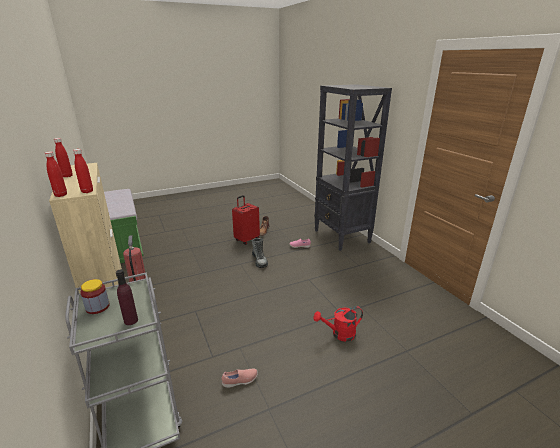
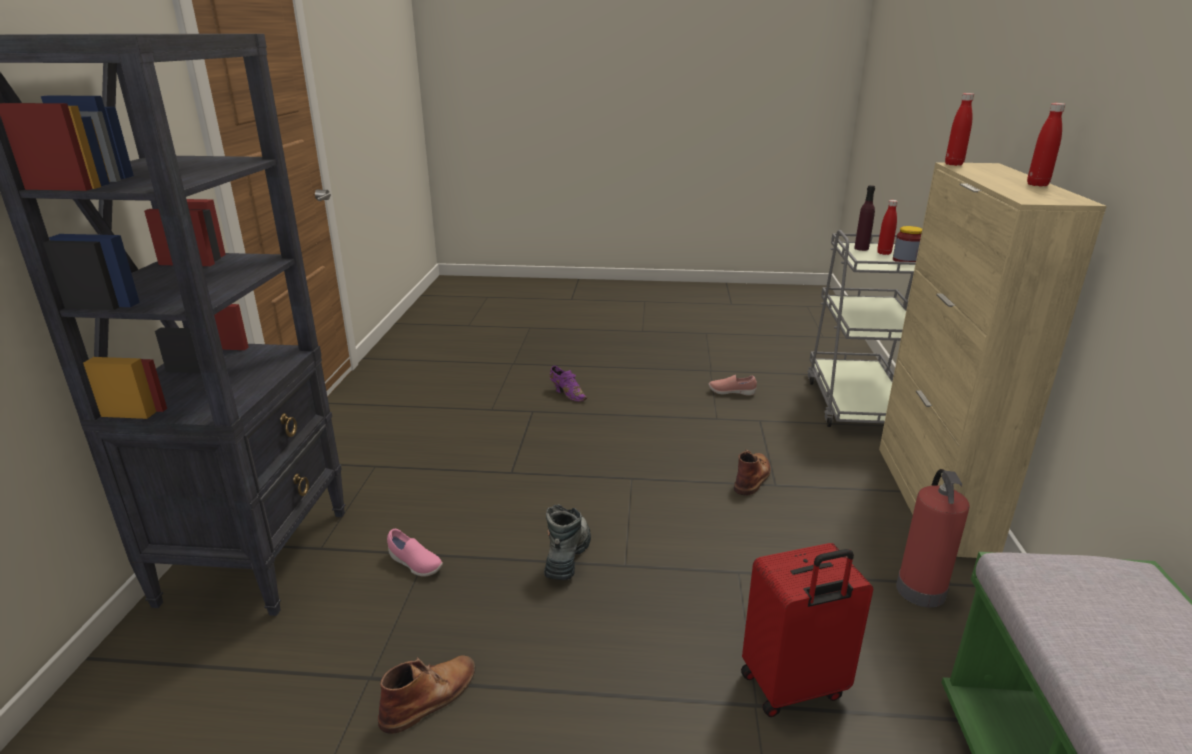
camera: 150 degrees left, 0 degrees up
(61, 195) = (990, 164): red bottle -> red bottle (884, 253)
(207, 311) = (752, 477): none -> brown boot
(246, 239) = (533, 667): red suitcase -> red suitcase (794, 688)
(339, 334) = (567, 394): red watering can -> purple shoe

